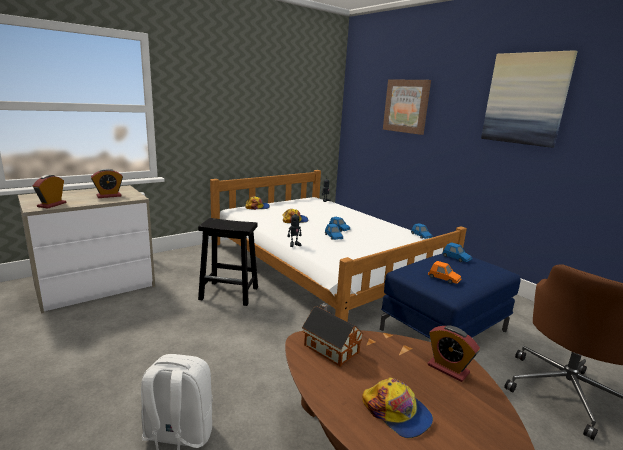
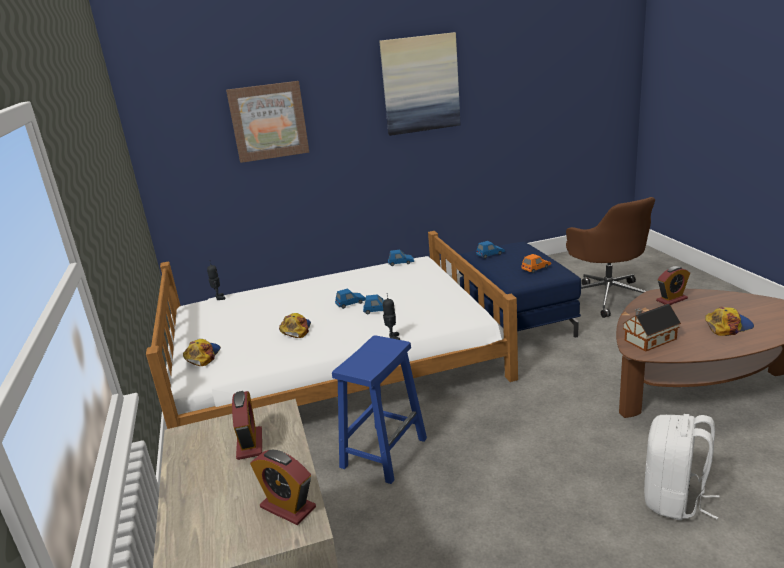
camera: 65 degrees left, 5 degrees up
(230, 293) = (384, 451): black stool -> blue stool

